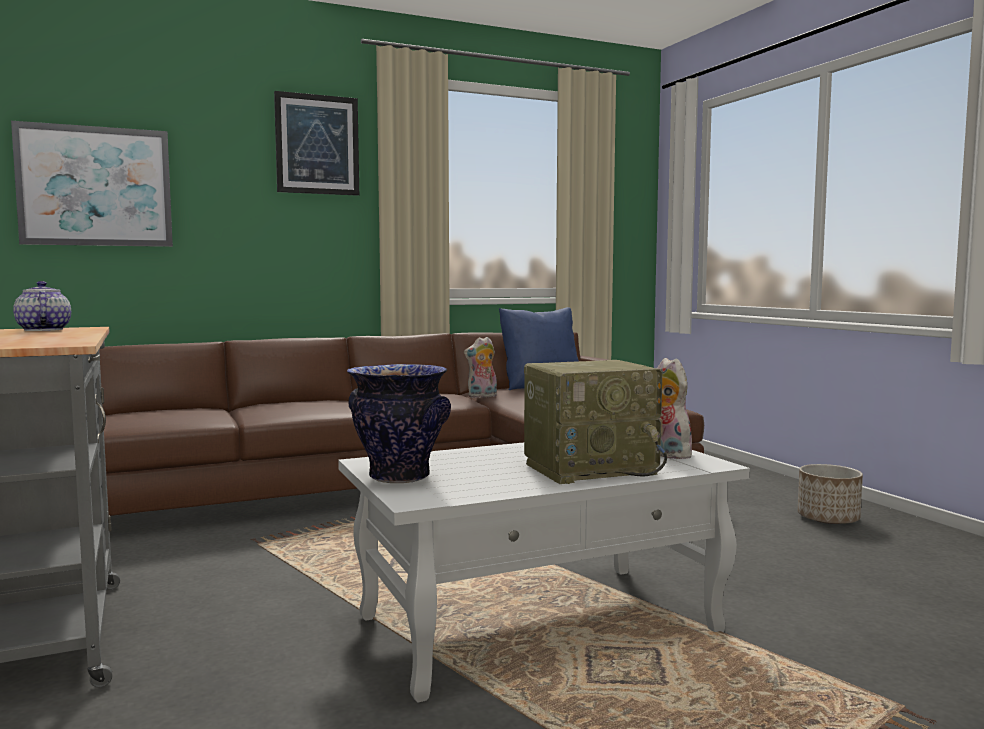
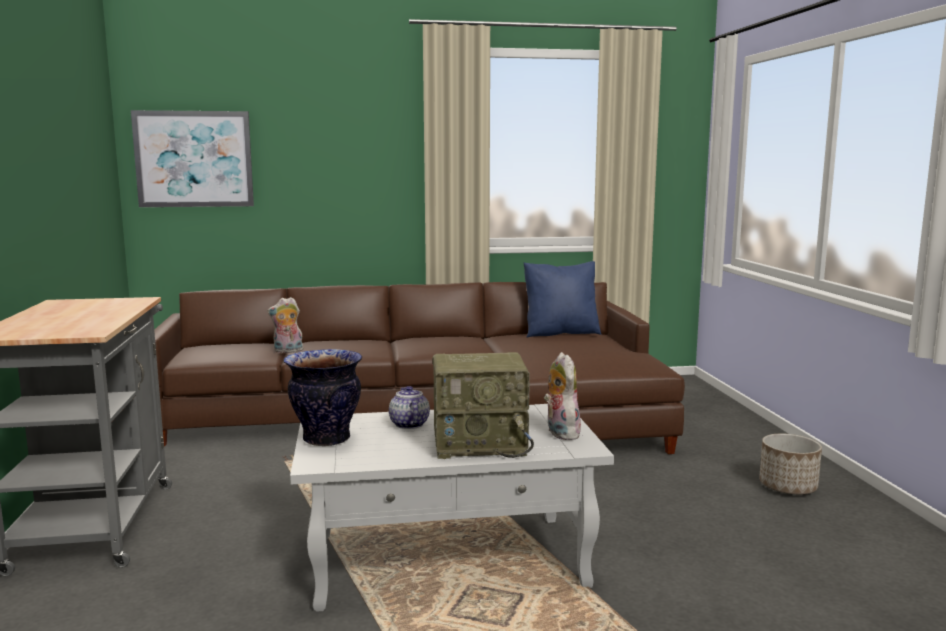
camera: 15 degrees right, 5 degrees up
(43, 330) = (108, 303): teapot -> teapot (408, 424)
(317, 145) = (373, 115): picture -> none
(482, 396) = (497, 343): plush toy -> plush toy (287, 351)

